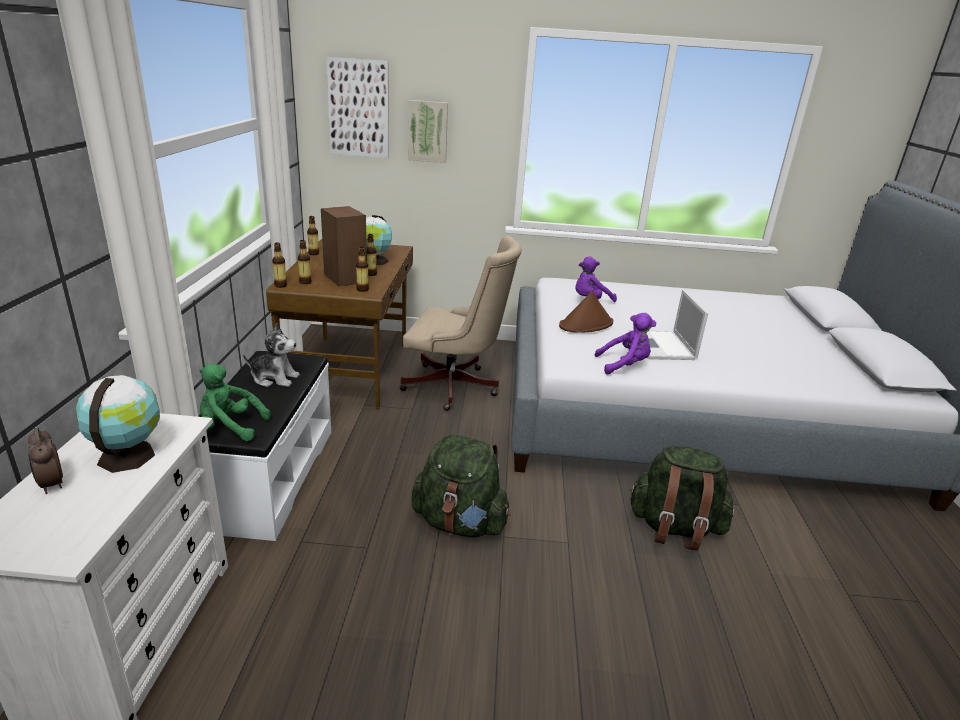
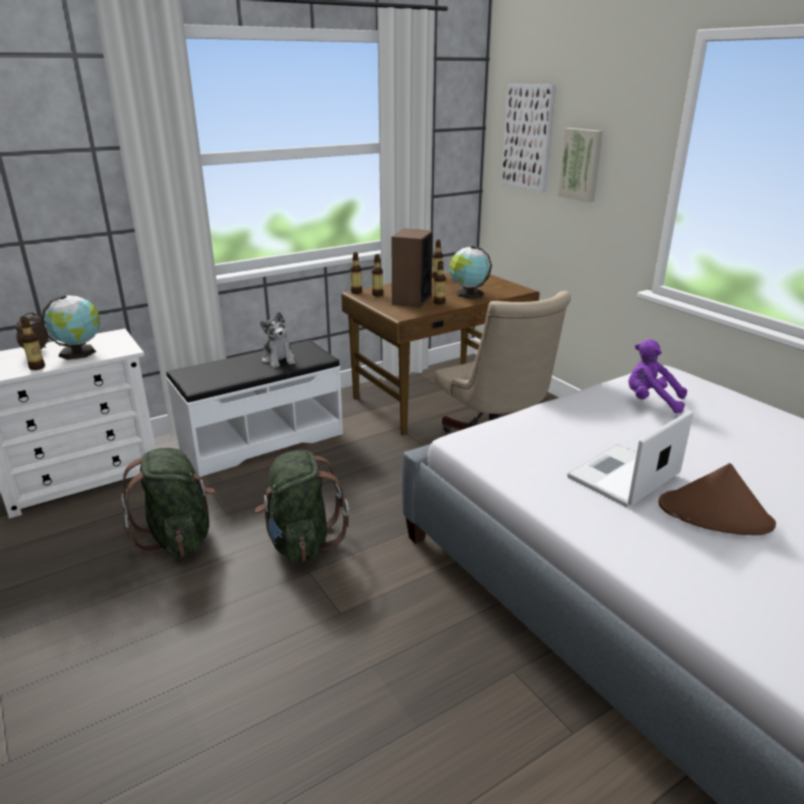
camera: 55 degrees right, 0 degrees up
(230, 427) = (198, 376): green plush toy -> none
(362, 289) = (402, 311): bottle -> bottle (37, 367)
(586, 325) = (583, 420): brown hat -> brown hat (715, 515)
(624, 365) = (524, 469): purple plush toy -> none
(674, 528) = (451, 684): green backpack -> green backpack (178, 537)

